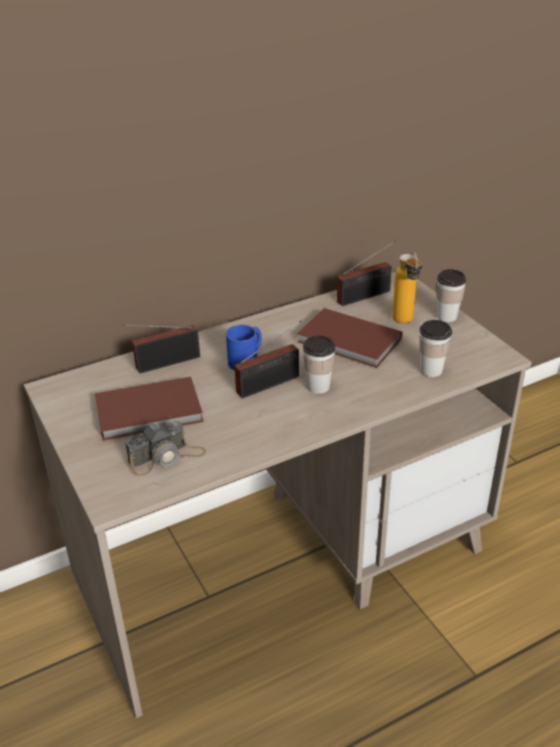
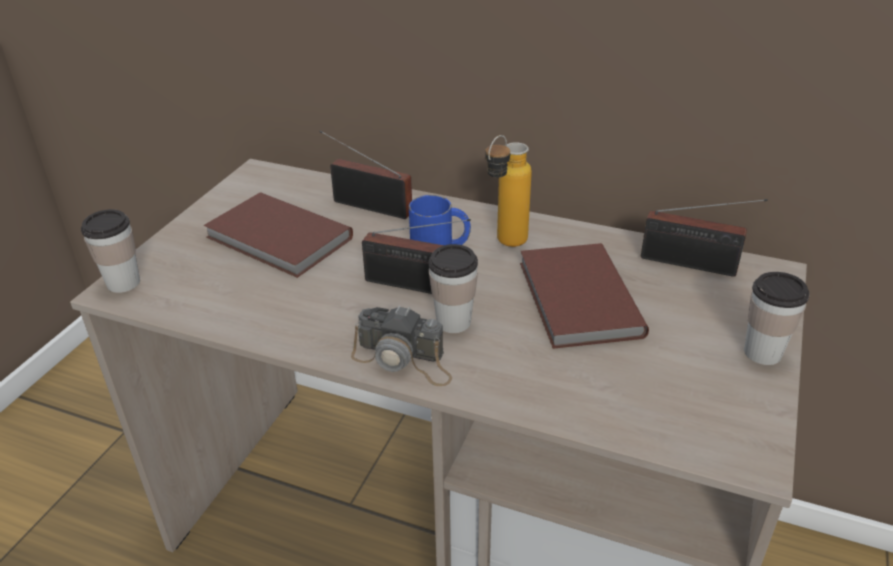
camera: 50 degrees right, 0 degrees up
(166, 457) = (215, 286): camera -> camera (404, 360)
(405, 323) = (685, 324): bottle -> bottle (504, 245)
(431, 370) = (614, 400): cup -> cup (123, 283)

